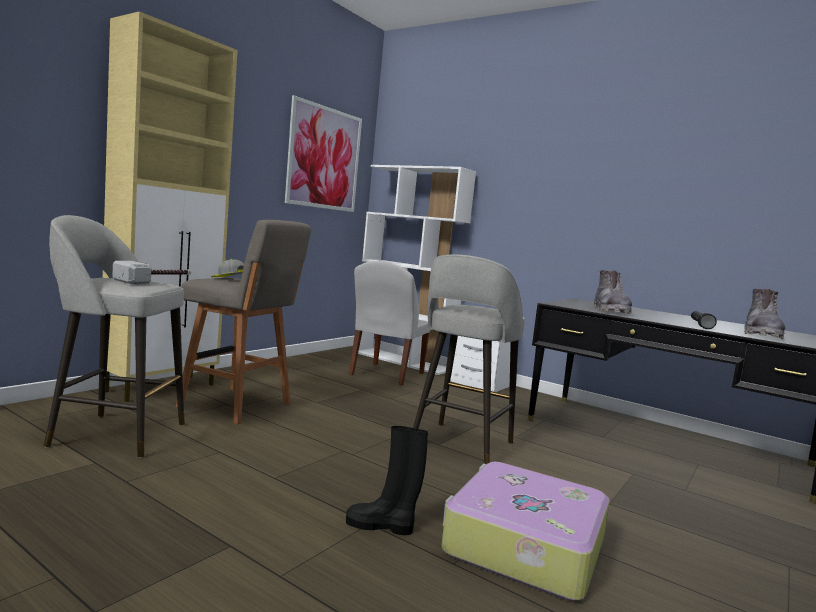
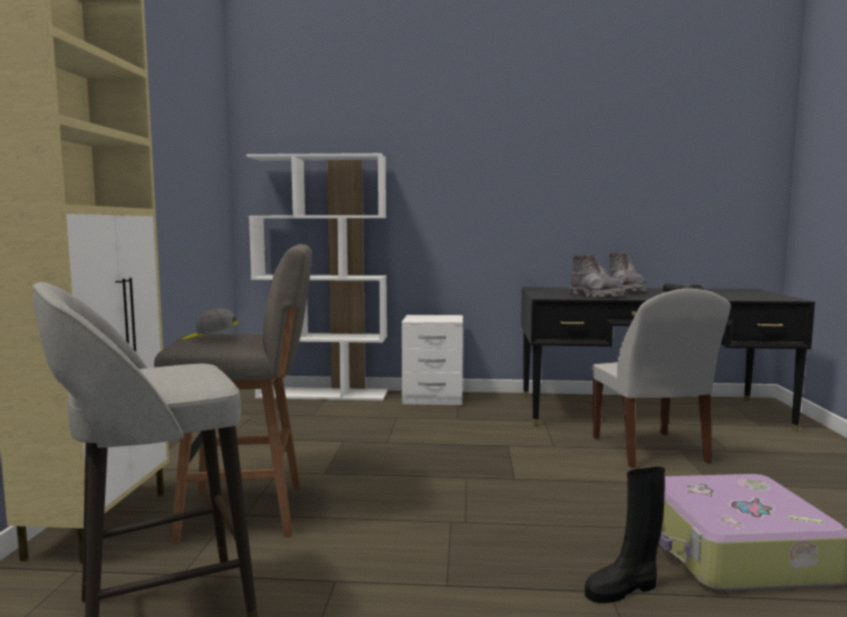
camera: 30 degrees left, 0 degrees up
(156, 281) = (186, 364): hammer -> none
(324, 158) = (193, 149): picture -> none
(385, 375) = (335, 416): white chair -> white chair (650, 451)
(460, 445) = (532, 473): grey stool -> none
(761, 334) = (729, 296): grey boot -> grey boot (624, 290)

